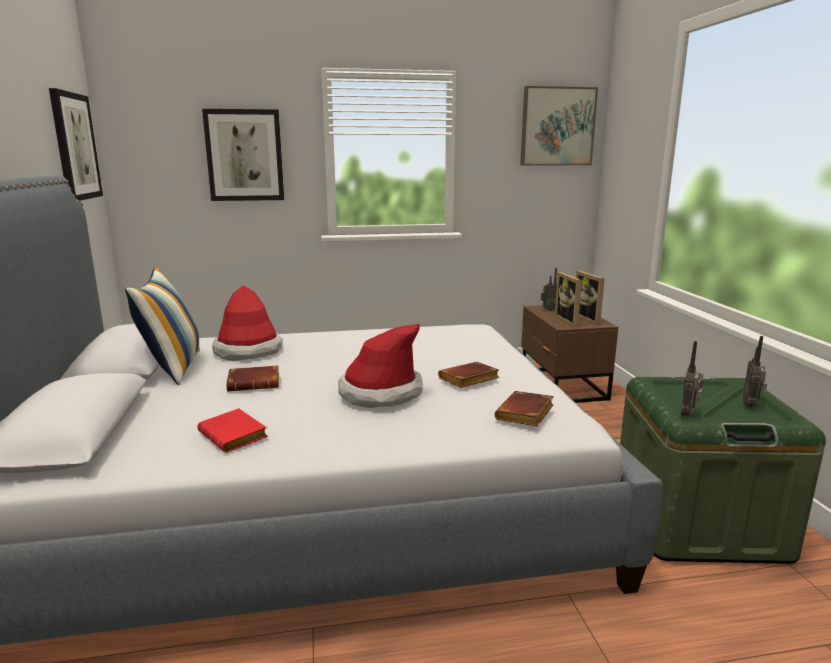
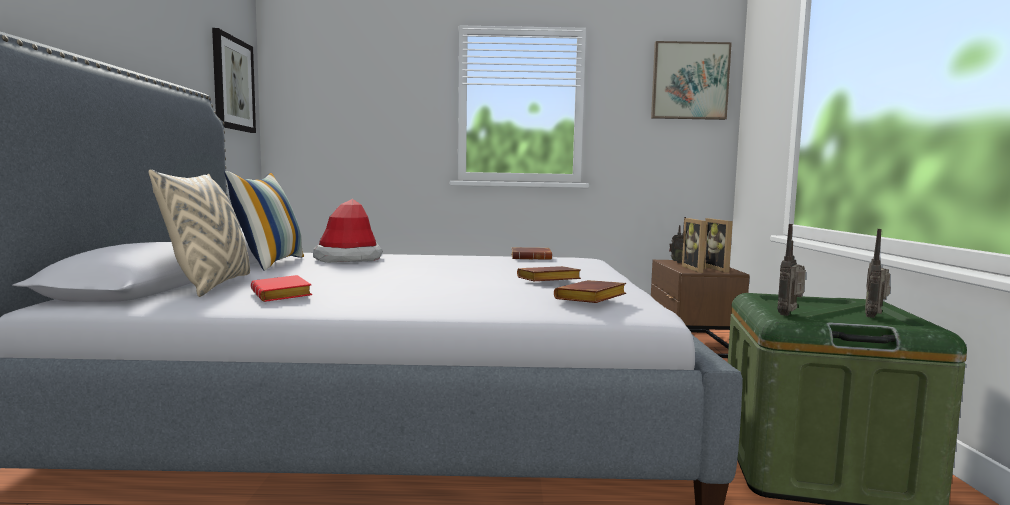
camera: 10 degrees right, 10 degrees down
(146, 423) = (211, 285): none -> beige pillow
(244, 155) = (384, 103): picture -> none
(255, 383) = (335, 272): brown book -> brown book (532, 258)
(380, 393) = (449, 281): hat -> none

